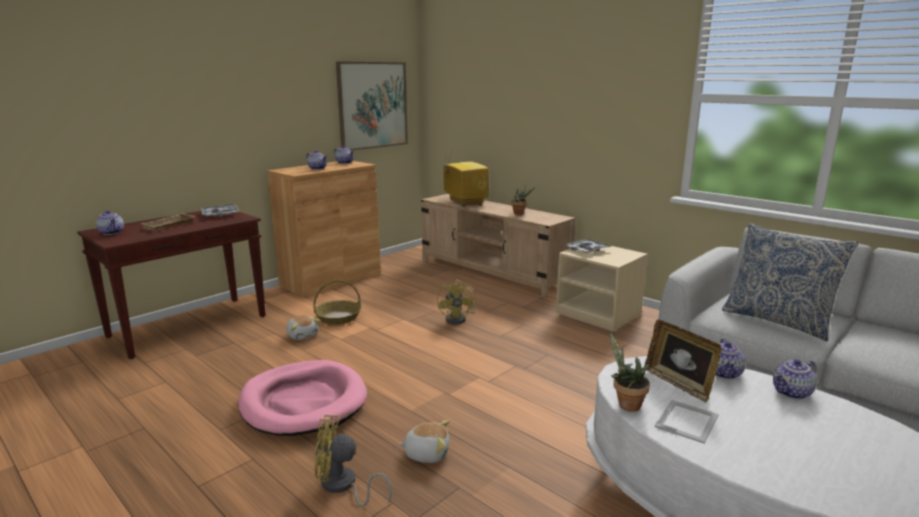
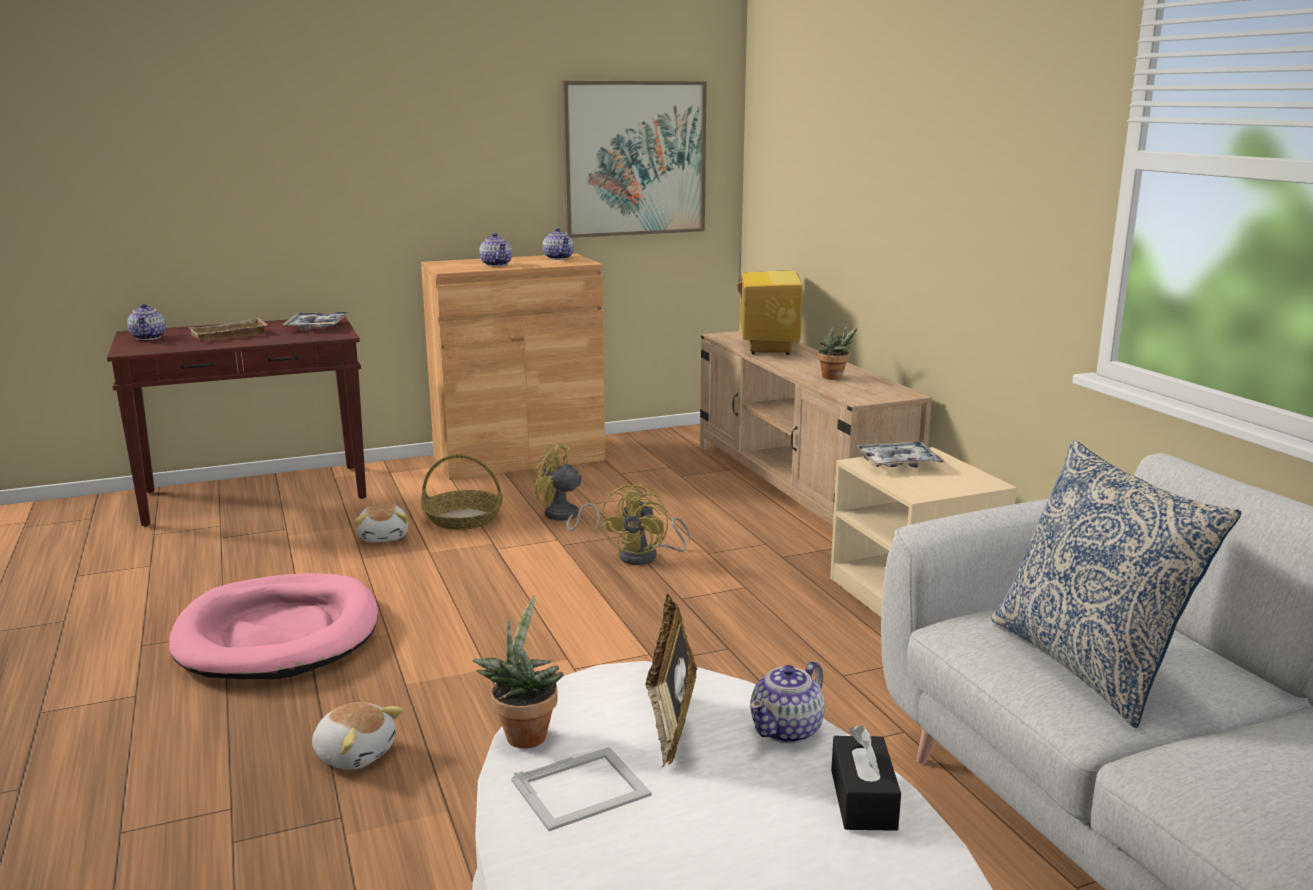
camera: 25 degrees right, 0 degrees up
(343, 486) = (197, 766): yellow fan -> yellow fan (563, 518)
(792, 393) = (863, 799): teapot -> black tissue box

